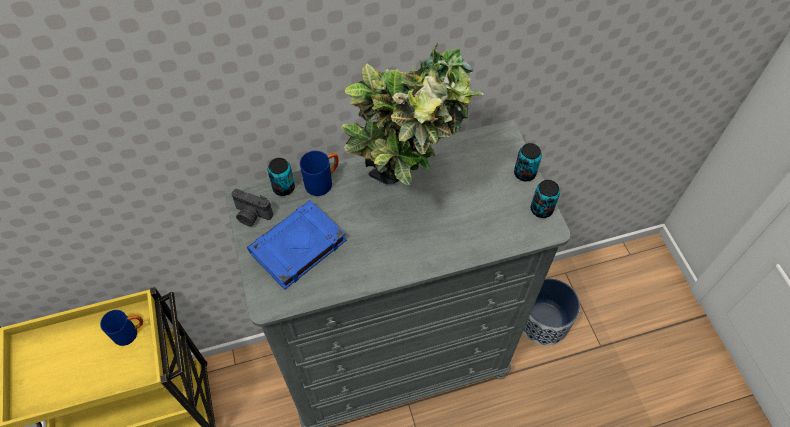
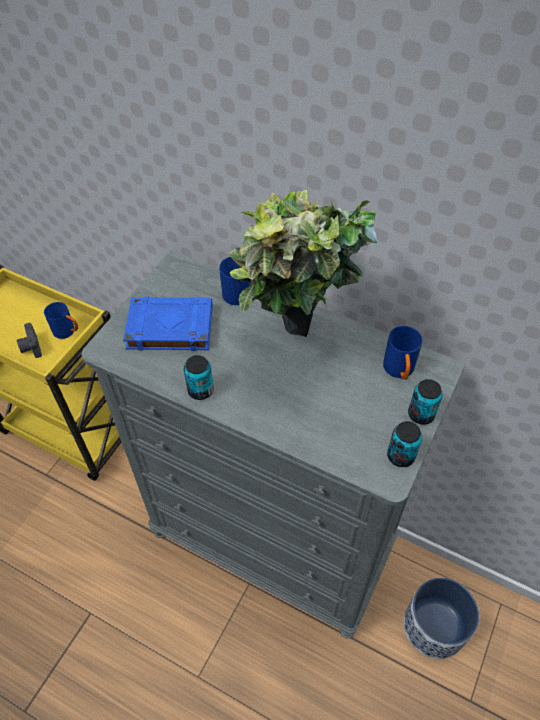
camera: 45 degrees right, 5 degrees down
(251, 215) = (166, 281): camera -> camera (31, 347)
(283, 187) = (210, 279): can -> can (200, 390)
(483, 155) = (399, 371): none -> blue mug

